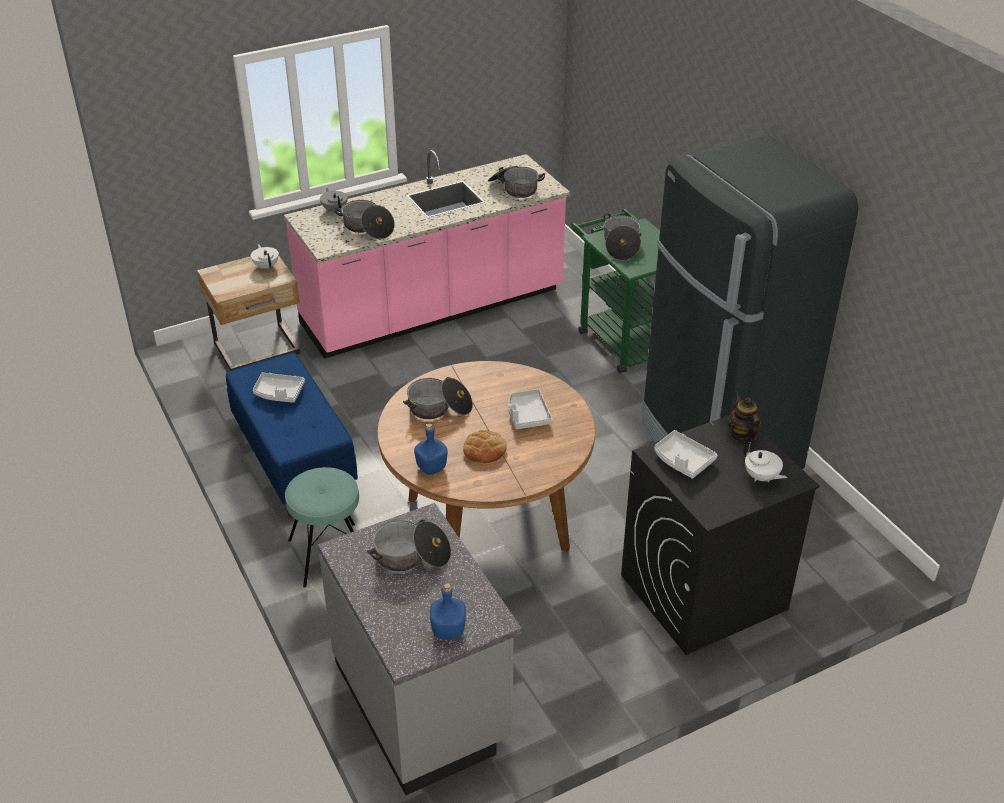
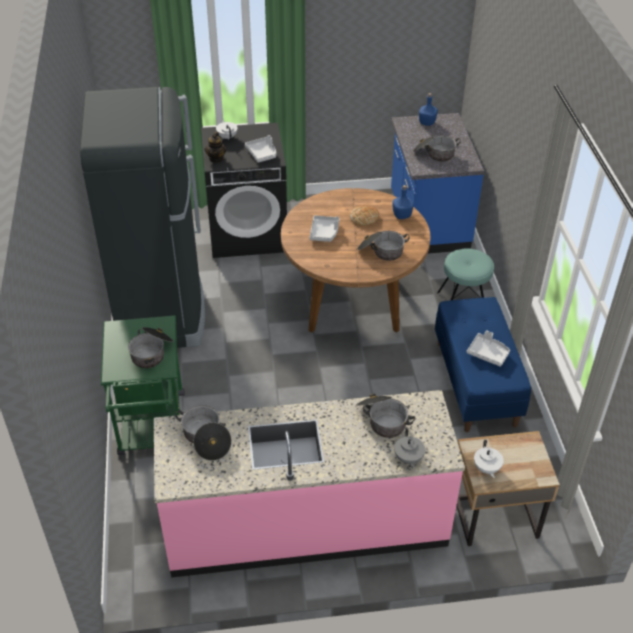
camera: 160 degrees left, 5 degrees up
(423, 702) = (427, 222): grey counter -> blue counter

